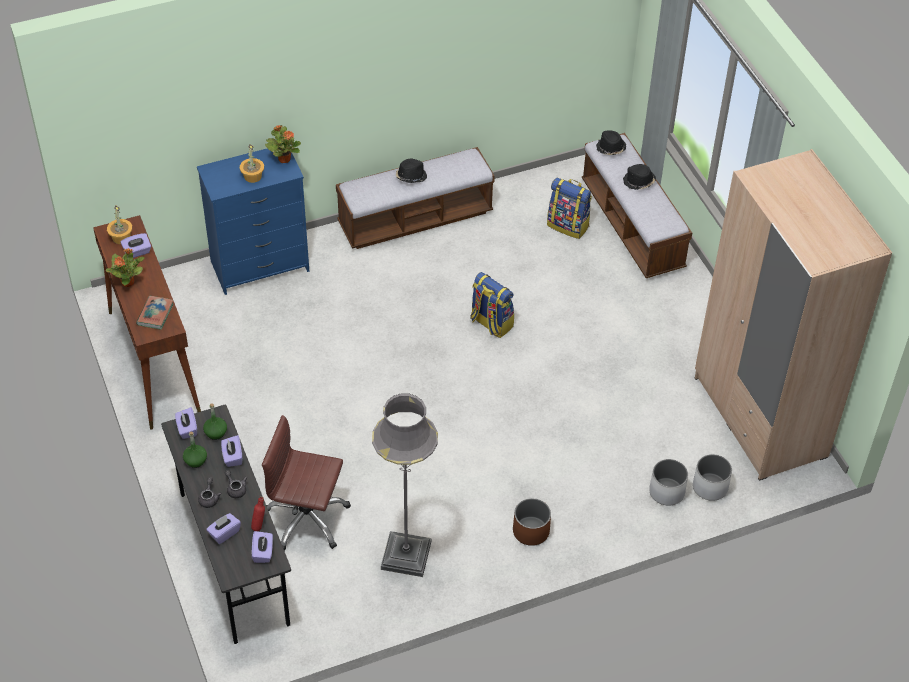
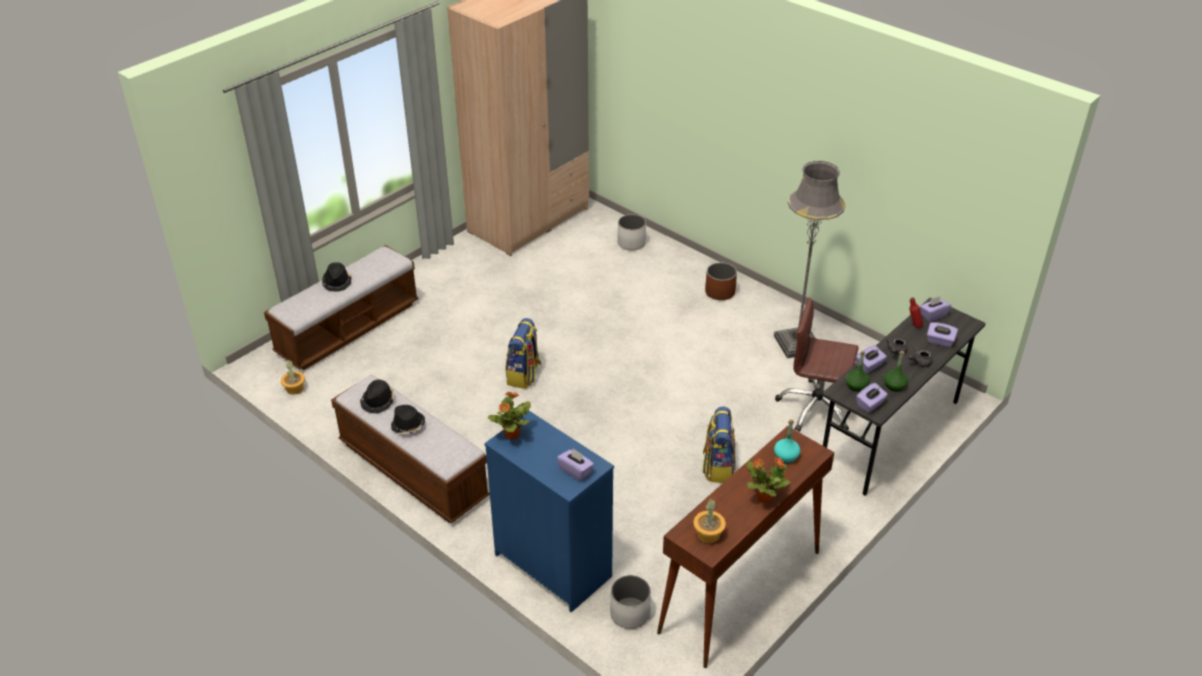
camera: 115 degrees left, 10 degrees down
(137, 252) = (718, 510): purple tissue box -> purple tissue box (575, 471)
(155, 314) = (786, 456): book -> turquoise bottle
(252, 176) = (555, 448): potted plant -> potted plant (295, 389)
(306, 519) = (816, 408): brown office chair -> brown office chair turned 120 degrees clockwise
(568, 225) = (368, 365): backpack -> backpack (718, 467)
(610, 148) = (296, 309): black hat -> black hat (378, 401)
(710, 487) = (611, 227): white planter -> white planter (629, 614)

